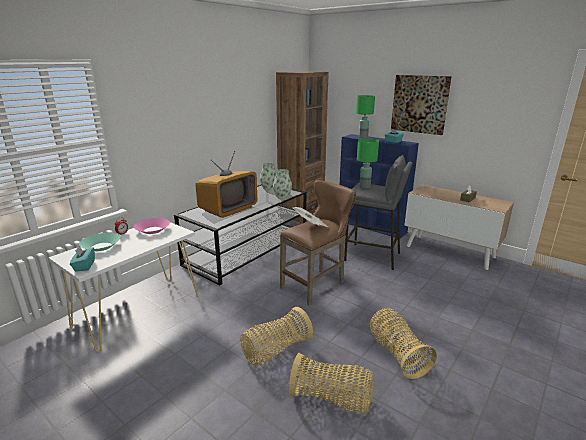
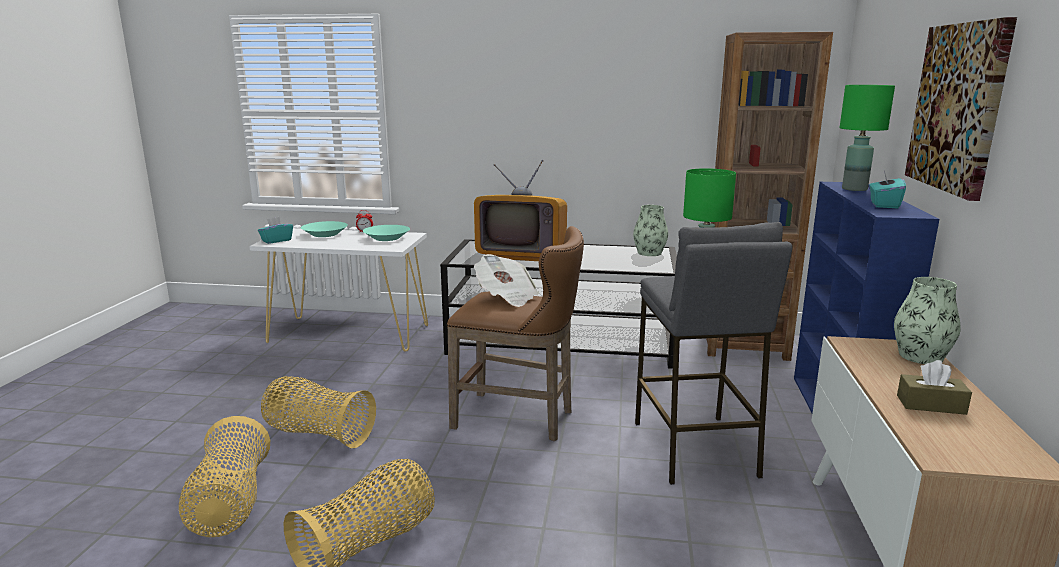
camera: 60 degrees right, 5 degrees down
(153, 230) = (387, 238): pink bowl -> turquoise bowl
(282, 196) = (629, 266): vase -> vase (920, 356)

